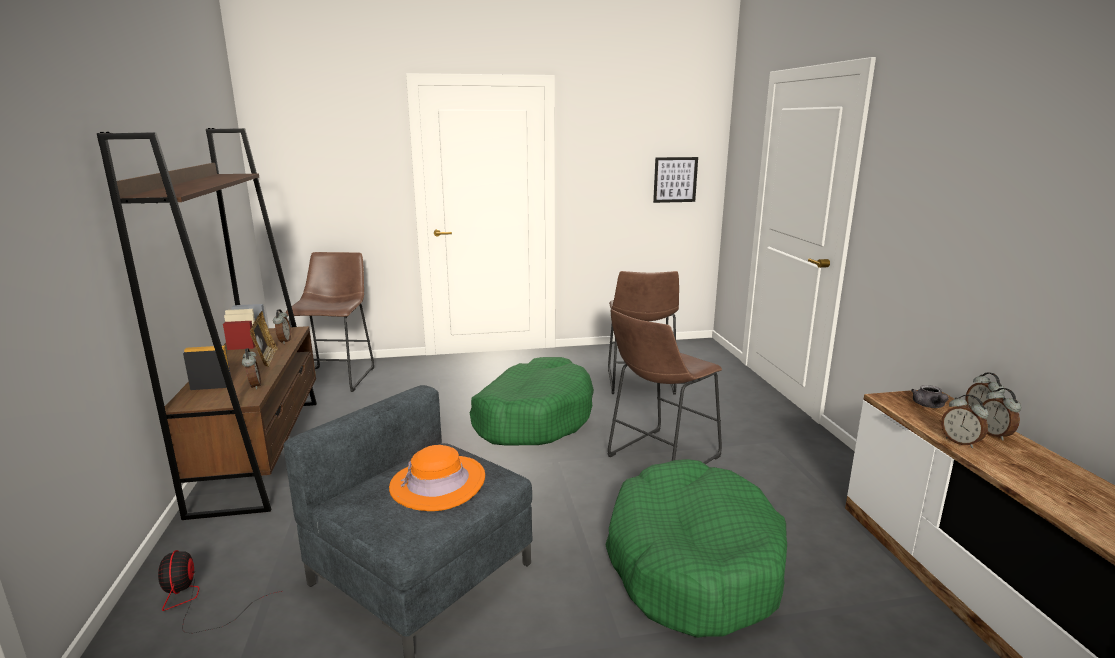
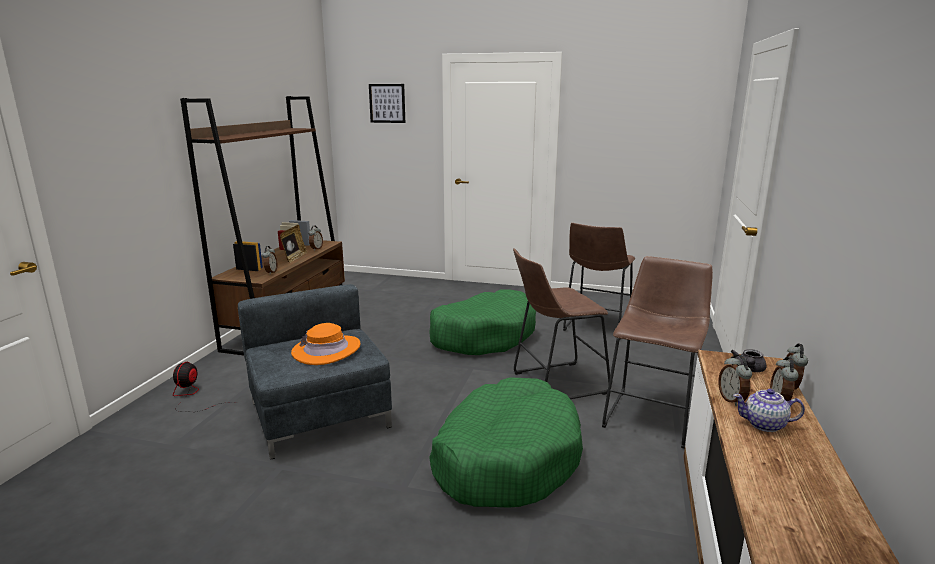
camera: 25 degrees right, 0 degrees up
(337, 376) = (372, 284): brown stool -> brown stool (652, 415)
(675, 179) = (672, 146): picture -> picture (387, 103)
(1016, 461) = (765, 425): none -> teapot

